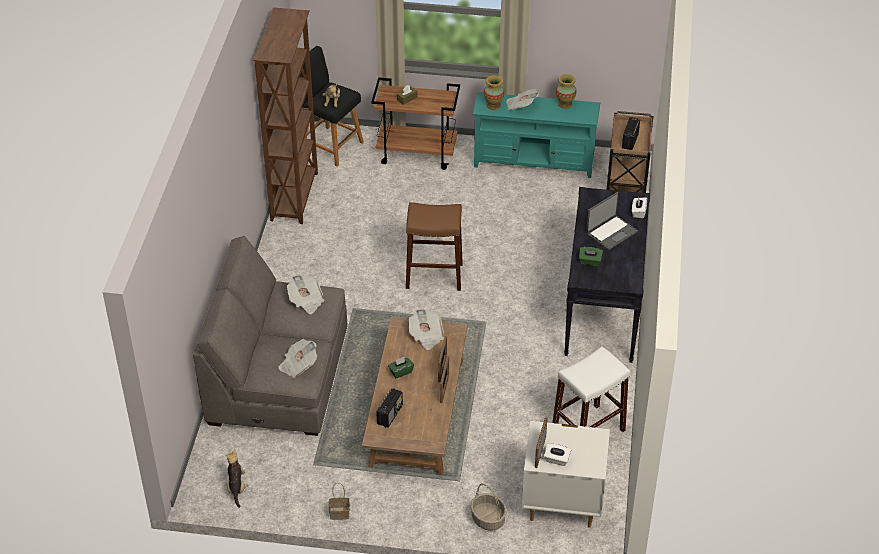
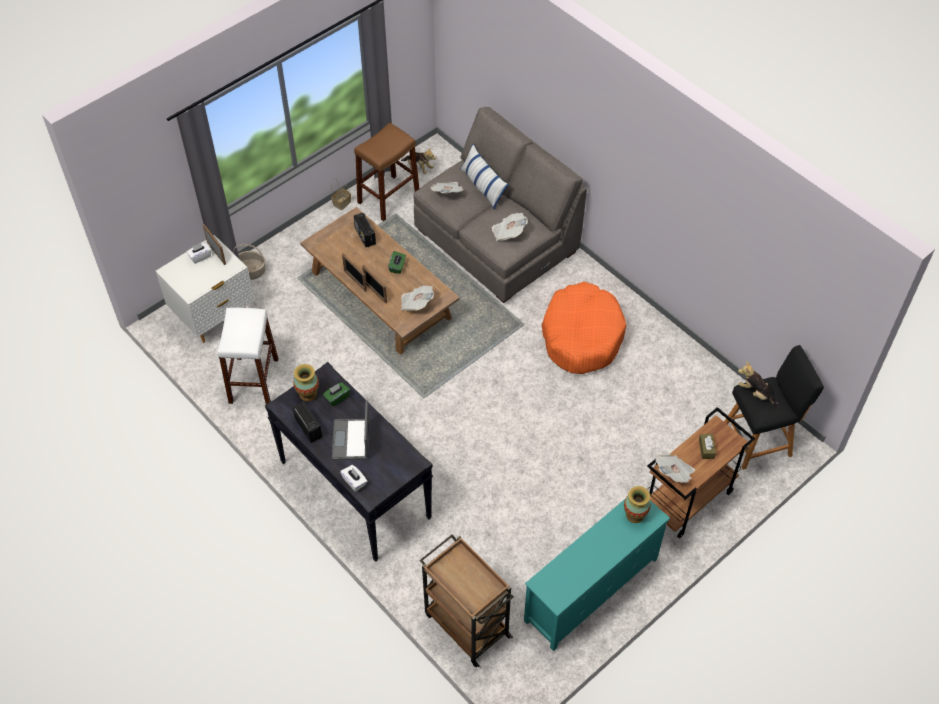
camera: 130 degrees right, 10 degrees up
(266, 349) = (482, 186): none -> pillow
(295, 196) = (702, 370): brown bookcase -> none
(329, 271) = (582, 336): none -> orange dog bed
(434, 275) = (510, 400): brown stool -> brown stool (388, 198)
(521, 106) = (612, 538): newspaper -> newspaper (674, 473)
(565, 104) = (582, 580): vase -> vase (308, 394)
(630, 141) = (461, 572): radio -> radio (308, 427)

